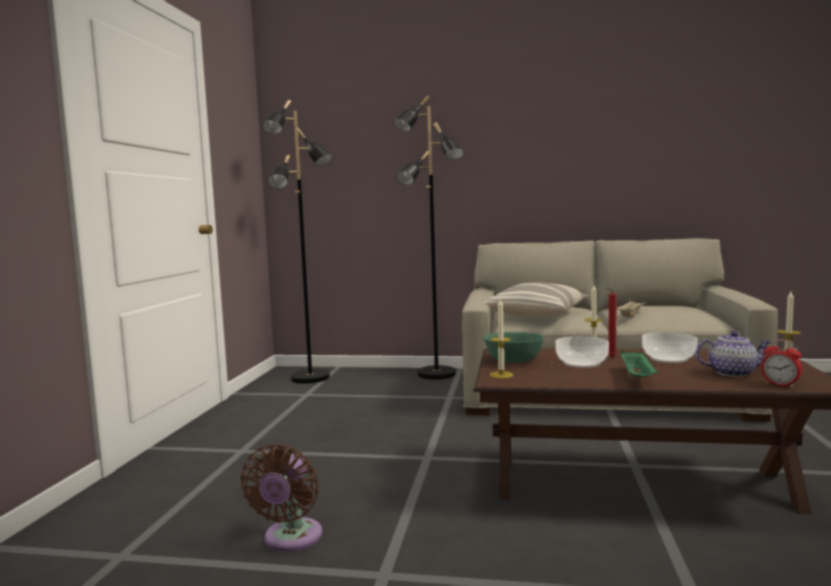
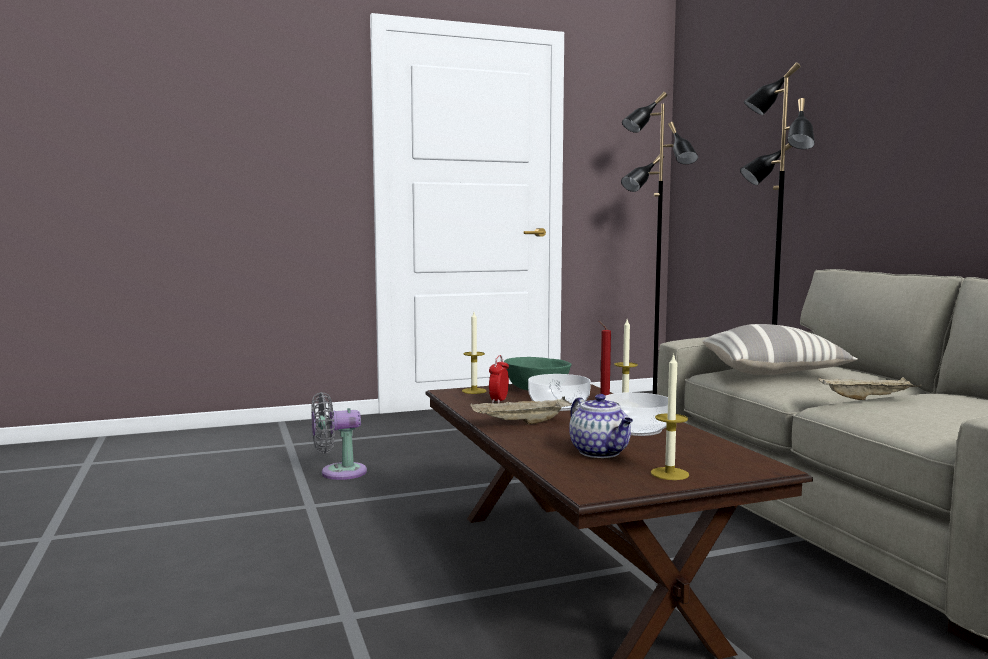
camera: 60 degrees right, 0 degrees up
(290, 539) = (338, 473): brown fan -> grey fan
(637, 378) = (521, 423): green tray -> beige tray
(780, 385) = (564, 470): alarm clock -> alarm clock (498, 400)

